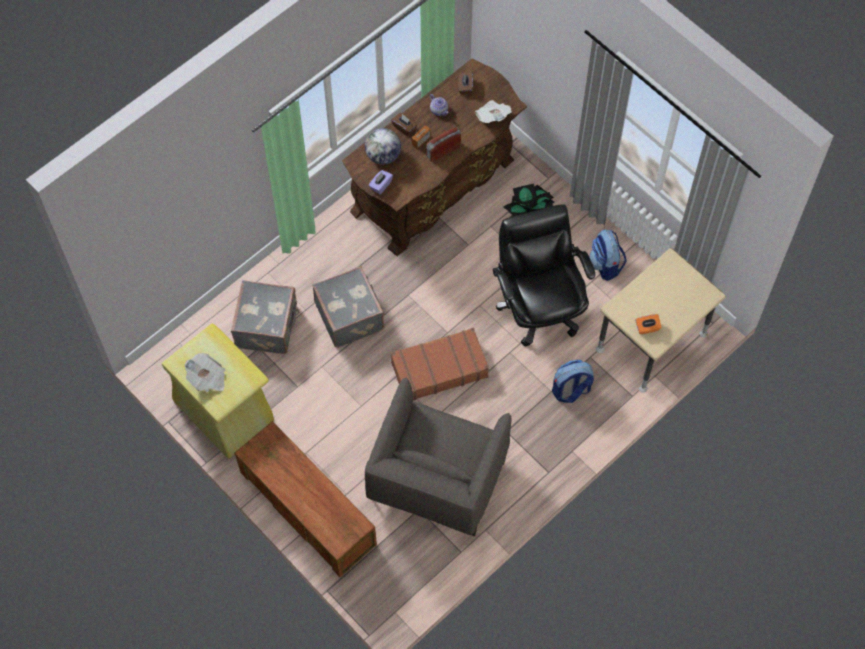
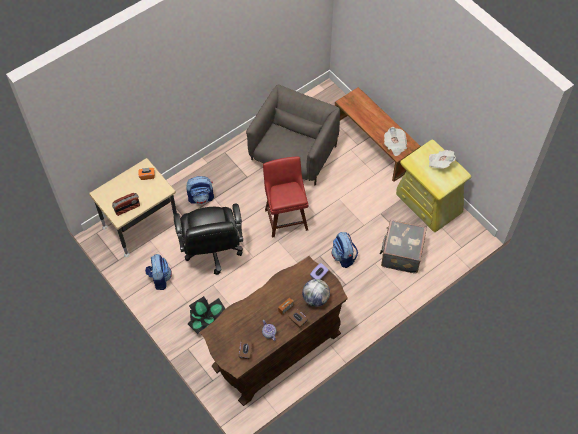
camera: 175 degrees left, 5 degrees down
(350, 315) = (343, 257): grey suitcase -> backpack
(439, 369) = (286, 217): brown suitcase -> red chair
(443, 150) = (269, 299): radio -> radio (127, 208)
(492, 116) = (227, 324): newspaper -> newspaper (395, 145)

